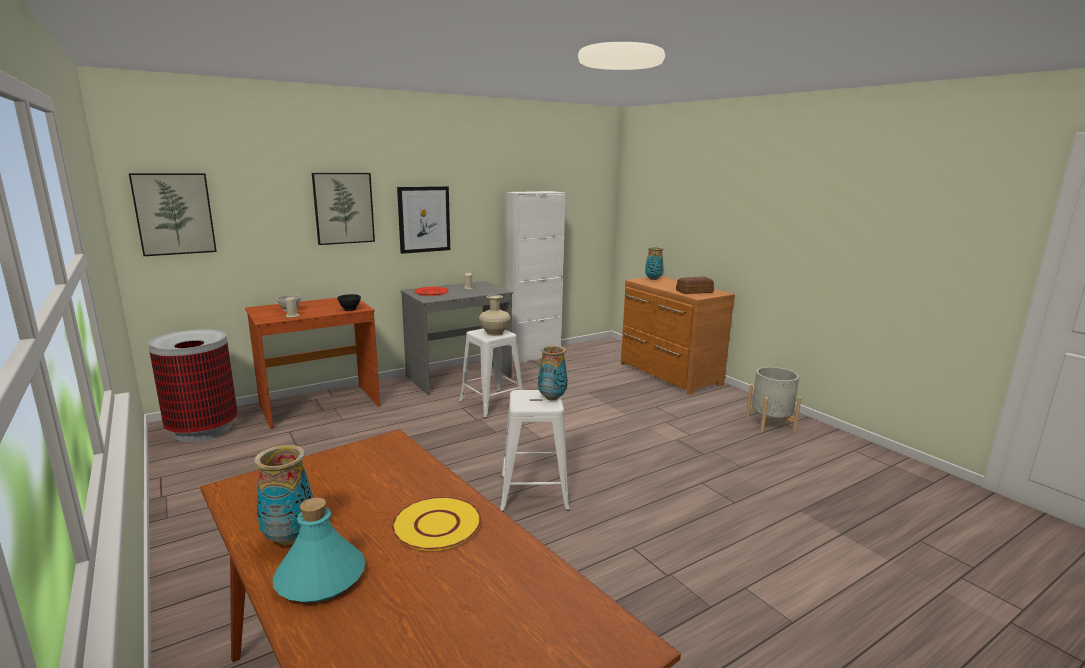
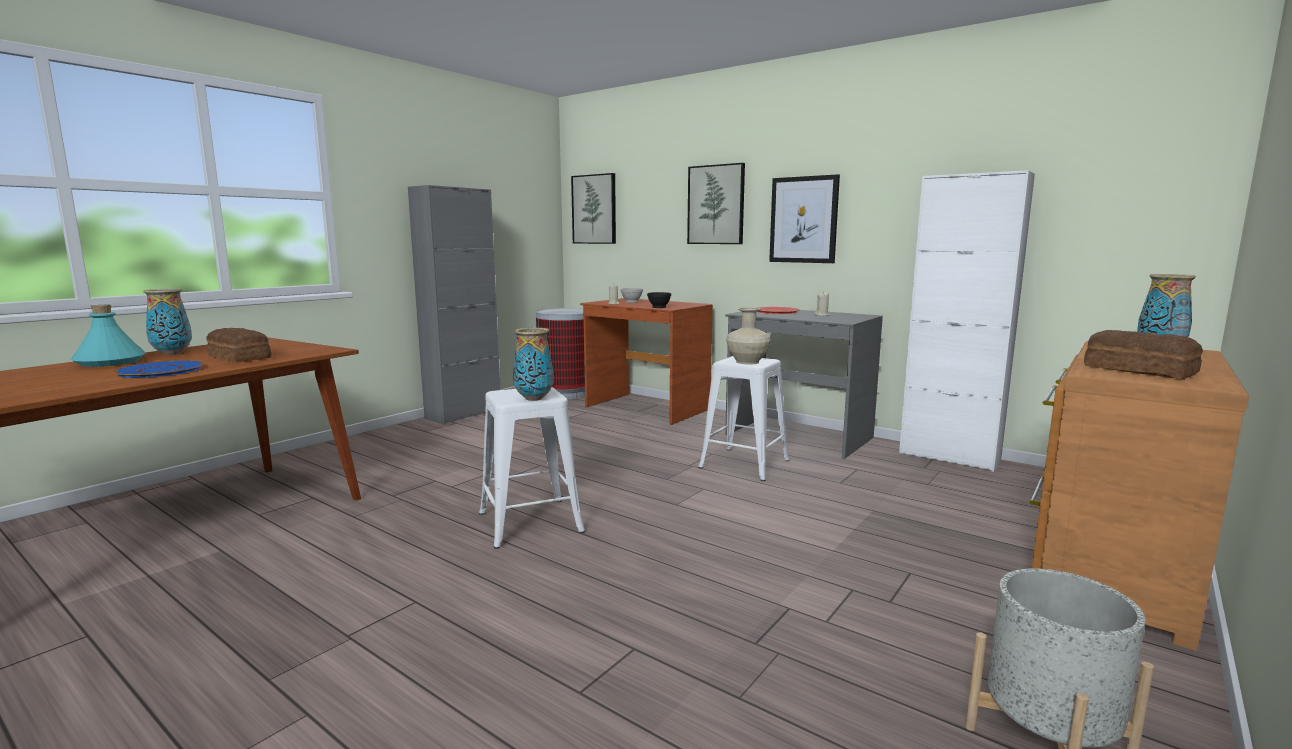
camera: 70 degrees right, 5 degrees down
(182, 497) = (464, 414): none -> grey cabinet
(384, 487) = (239, 357): none -> bread
(436, 525) = (160, 370): yellow plate -> blue plate

